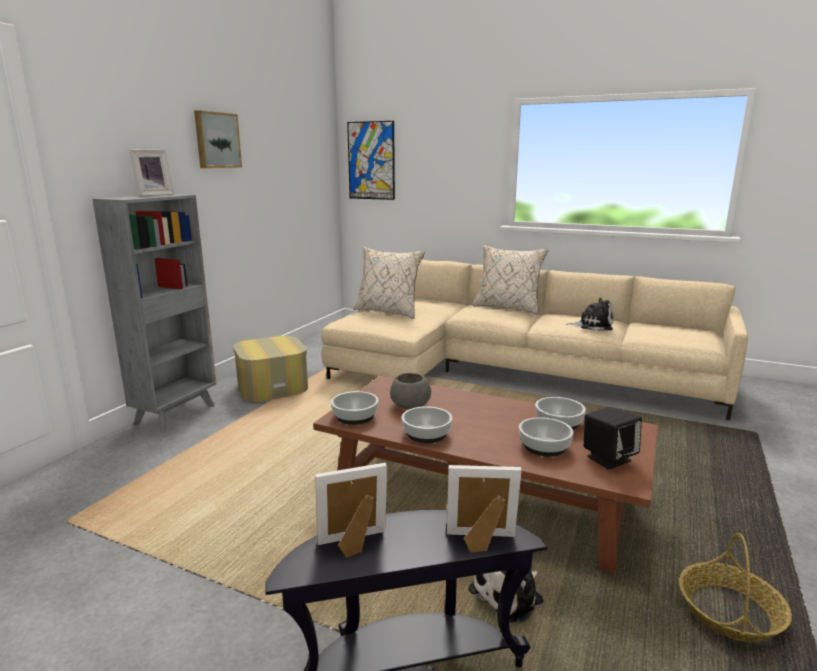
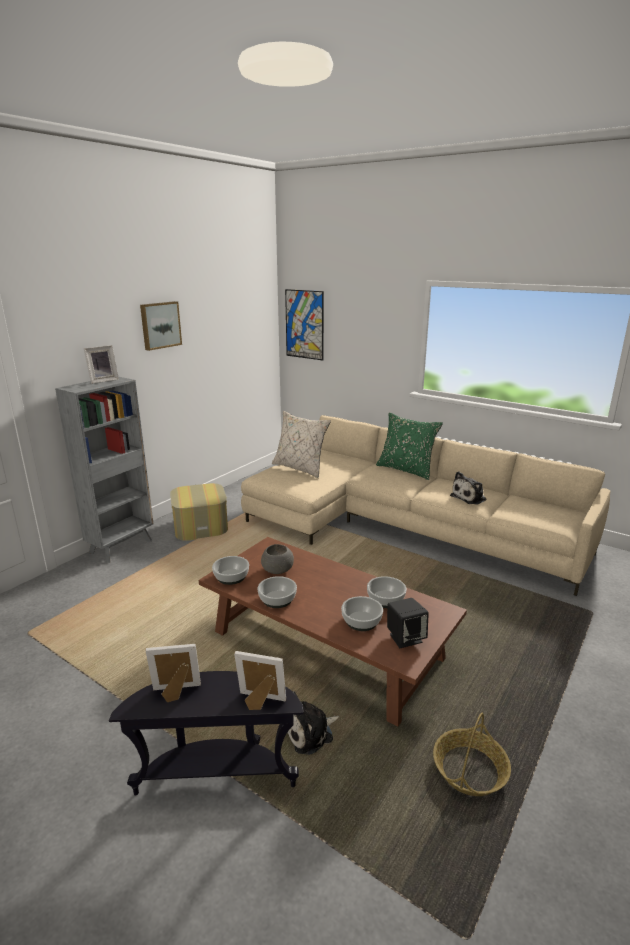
camera: 10 degrees right, 5 degrees up
(507, 308) = (406, 470): beige pillow -> green pillow
(593, 325) = (470, 497): plush toy -> plush toy turned 120 degrees clockwise

